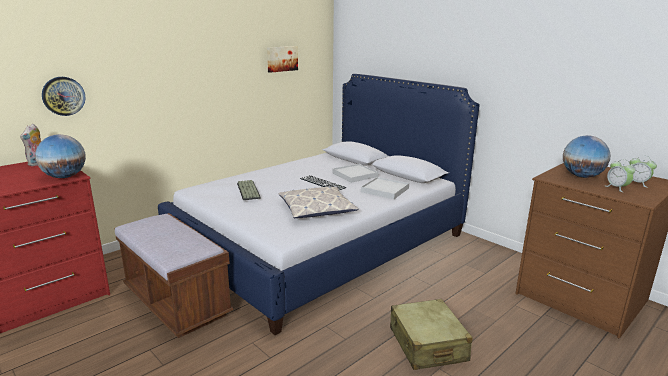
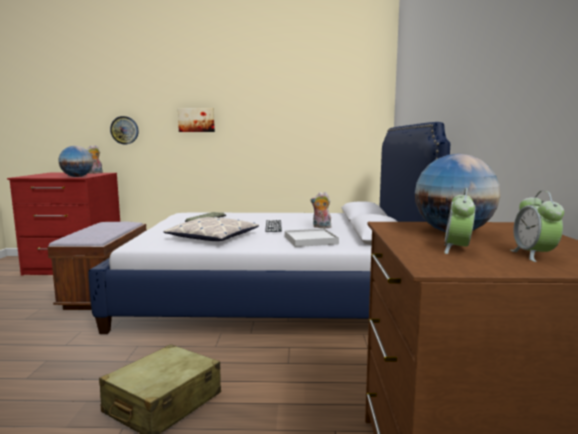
camera: 45 degrees right, 10 degrees down
(281, 59) = (322, 114): picture -> picture (196, 120)
(355, 175) = (321, 227): white tray -> plush toy

